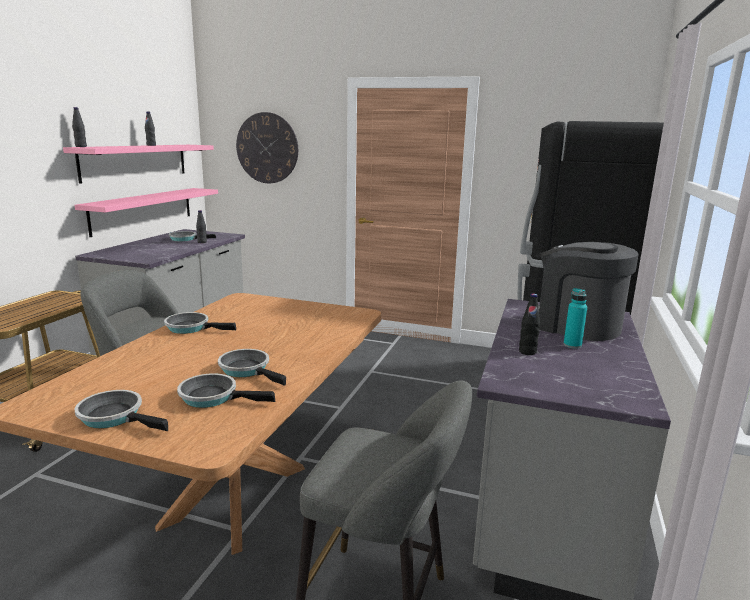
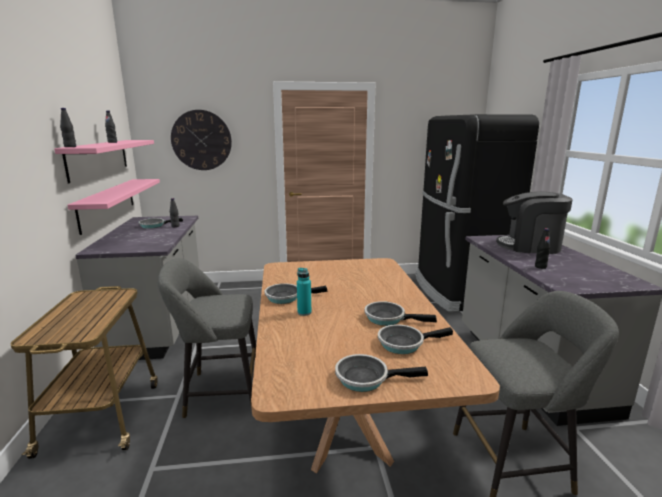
camera: 25 degrees left, 0 degrees up
(572, 345) = (551, 258): turquoise bottle -> turquoise bottle (304, 312)

